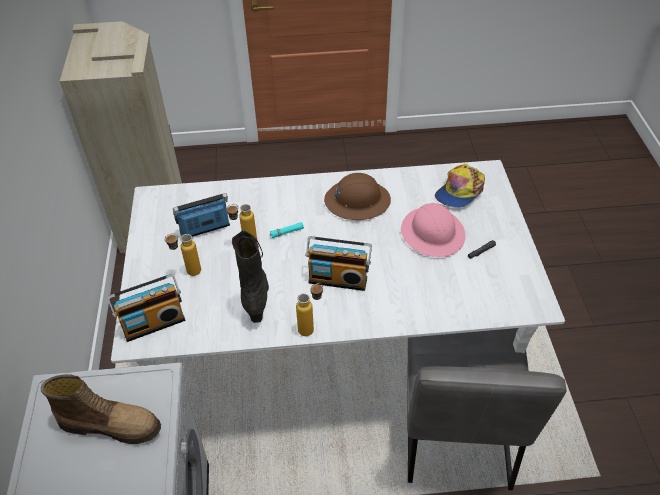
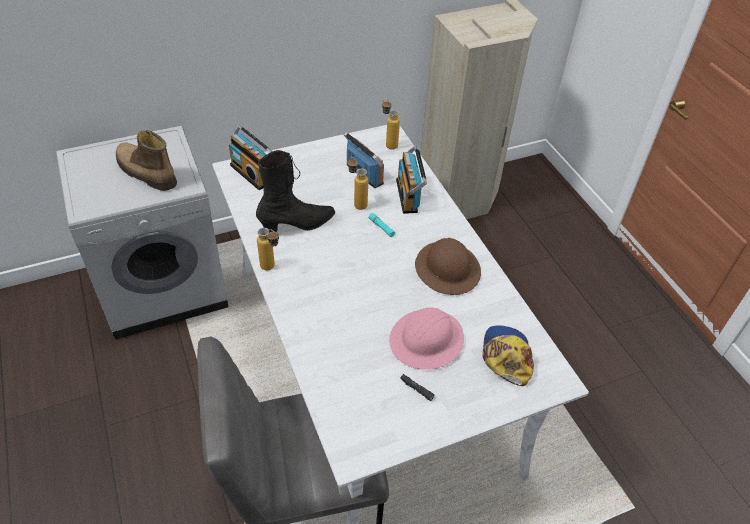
camera: 70 degrees right, 0 degrees up
(111, 424) = (145, 173): boot -> boot turned 135 degrees clockwise
(188, 272) = (310, 178): bottle -> bottle (388, 143)
(338, 278) = (335, 275): radio -> radio (409, 196)
(459, 191) = (506, 356): cap -> cap turned 75 degrees clockwise

